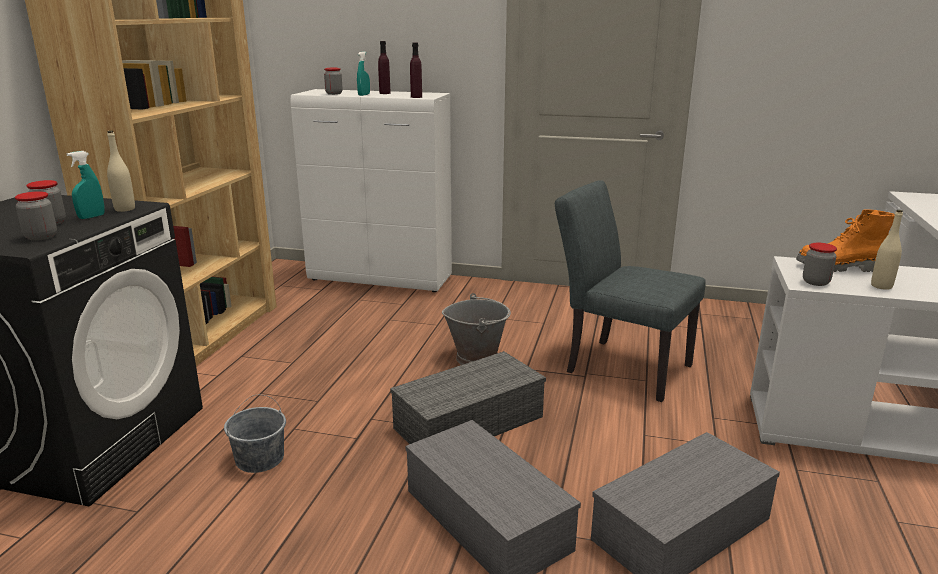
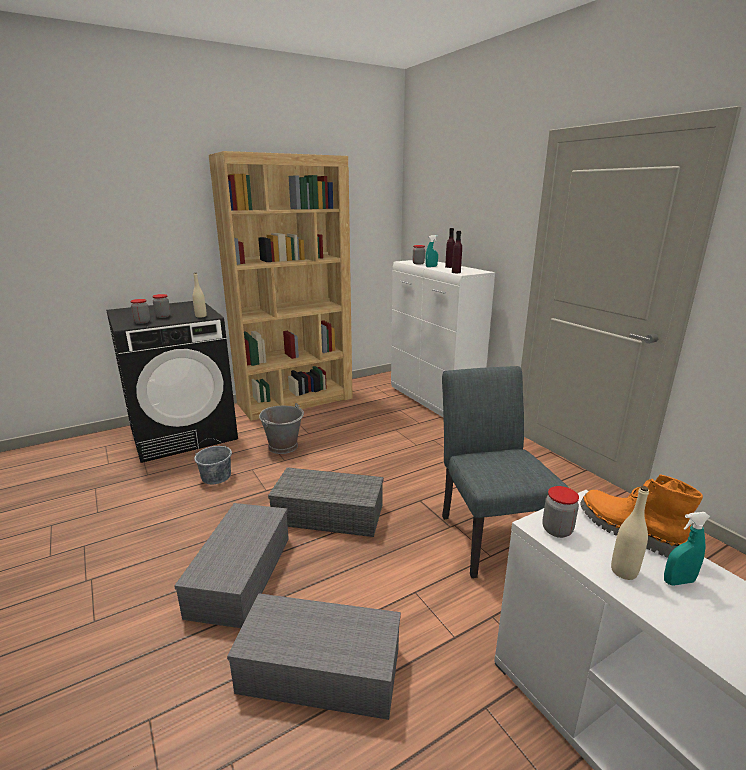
camera: 45 degrees right, 0 degrees up
(91, 217) = (181, 317): turquoise spray bottle -> turquoise spray bottle (678, 581)
(477, 358) = (402, 477): grey bucket -> grey bucket (283, 446)

